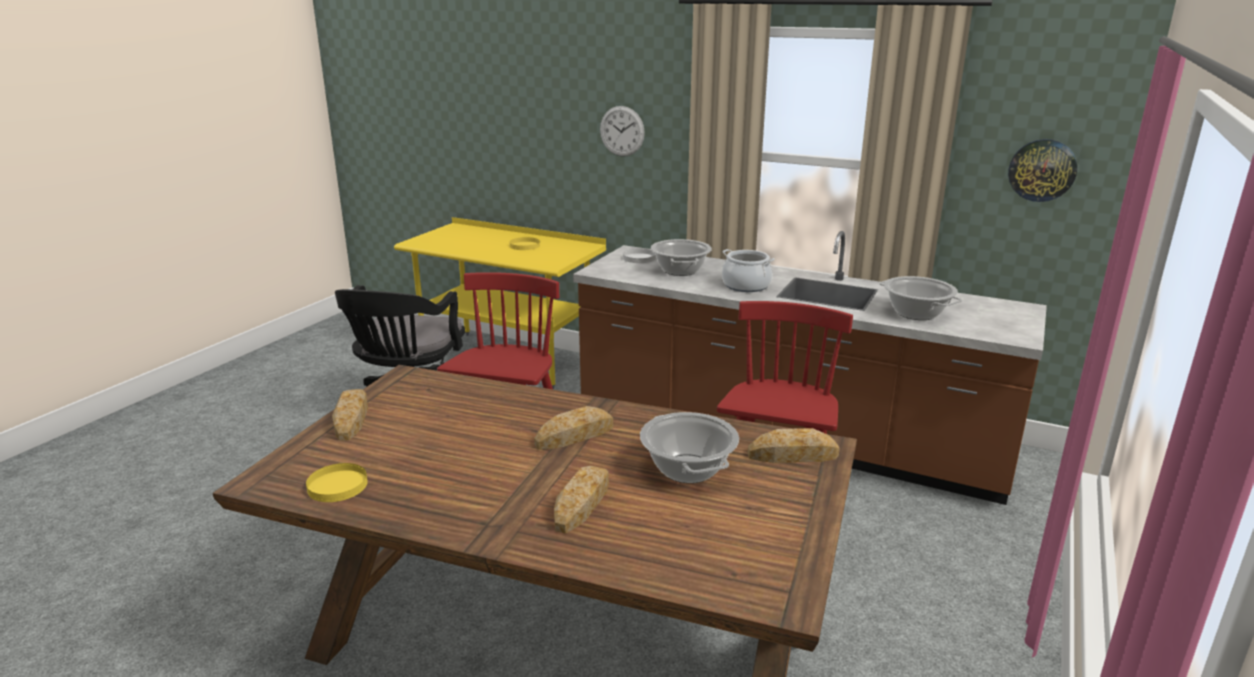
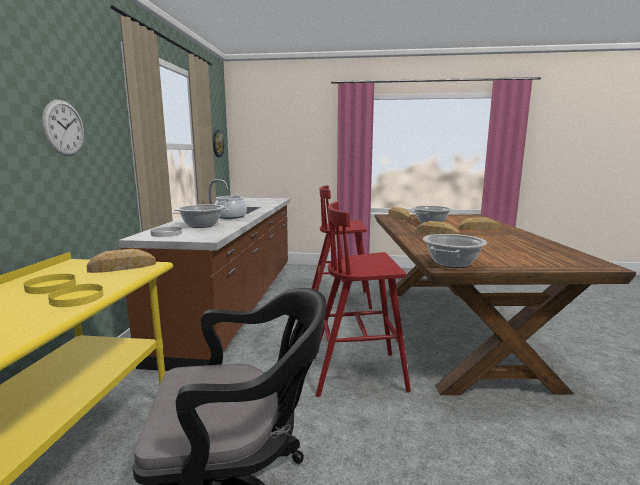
camera: 110 degrees left, 10 degrees down
(338, 485) = (560, 253): yellow plate -> yellow plate (77, 298)
(351, 419) = (515, 265): bread -> bread (122, 267)
(916, 313) = (260, 203): cooking pot -> cooking pot (452, 263)

